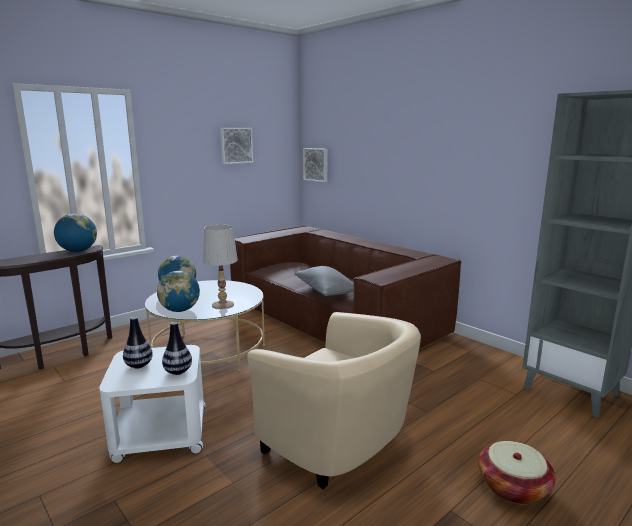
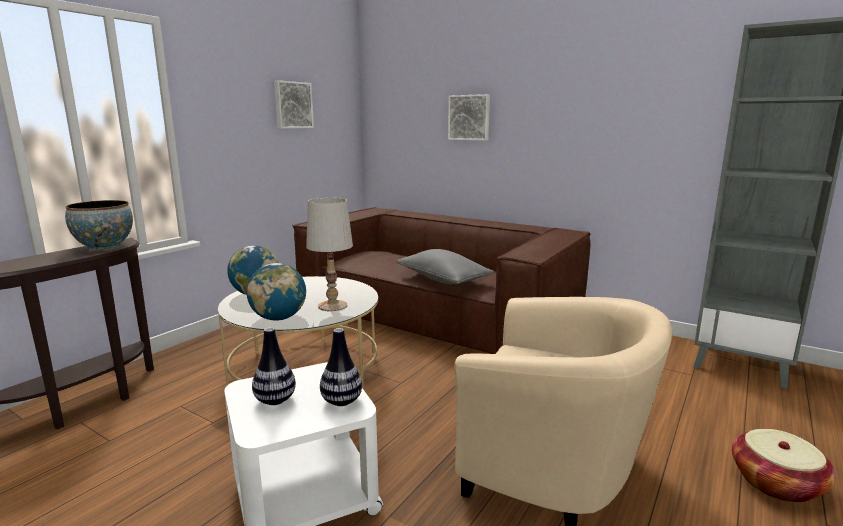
camera: 15 degrees left, 0 degrees up
(78, 251) = (104, 247): globe -> bowl
(316, 164) = (387, 131): picture -> picture (469, 117)

